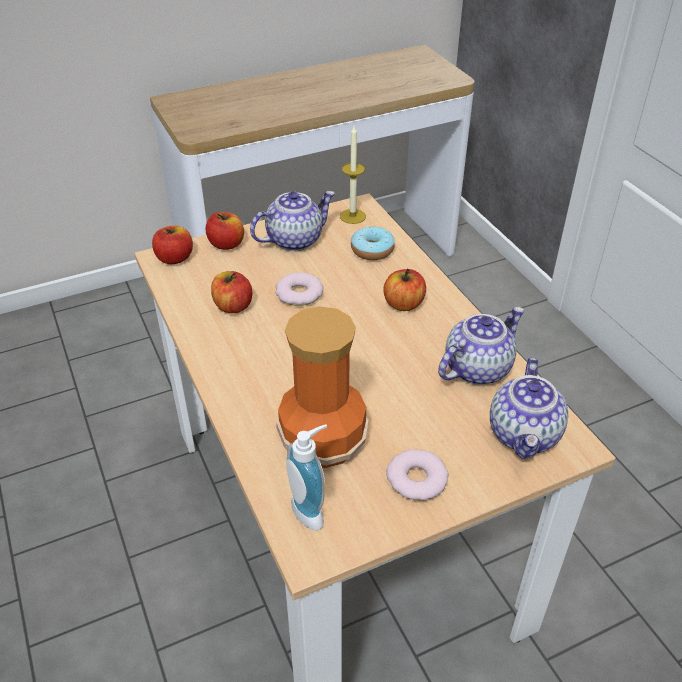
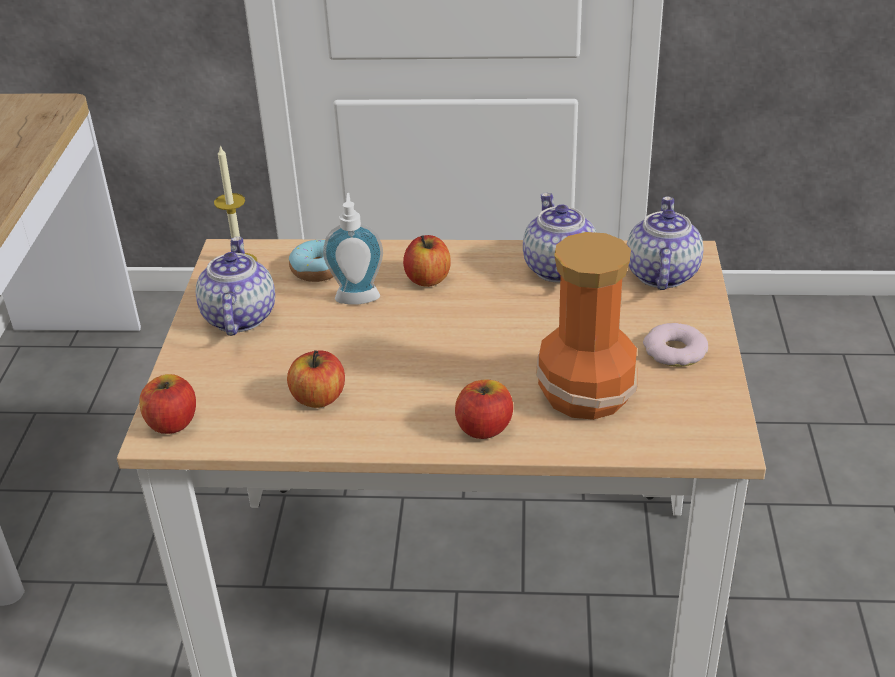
camera: 60 degrees left, 5 degrees down
(226, 244) = (189, 372): apple -> apple (484, 428)
(299, 294) = (344, 342): donut -> none
(312, 510) = (674, 426): soap dispenser -> soap dispenser (357, 295)
(525, 435) = (661, 274): teapot -> teapot turned 120 degrees counterclockwise

